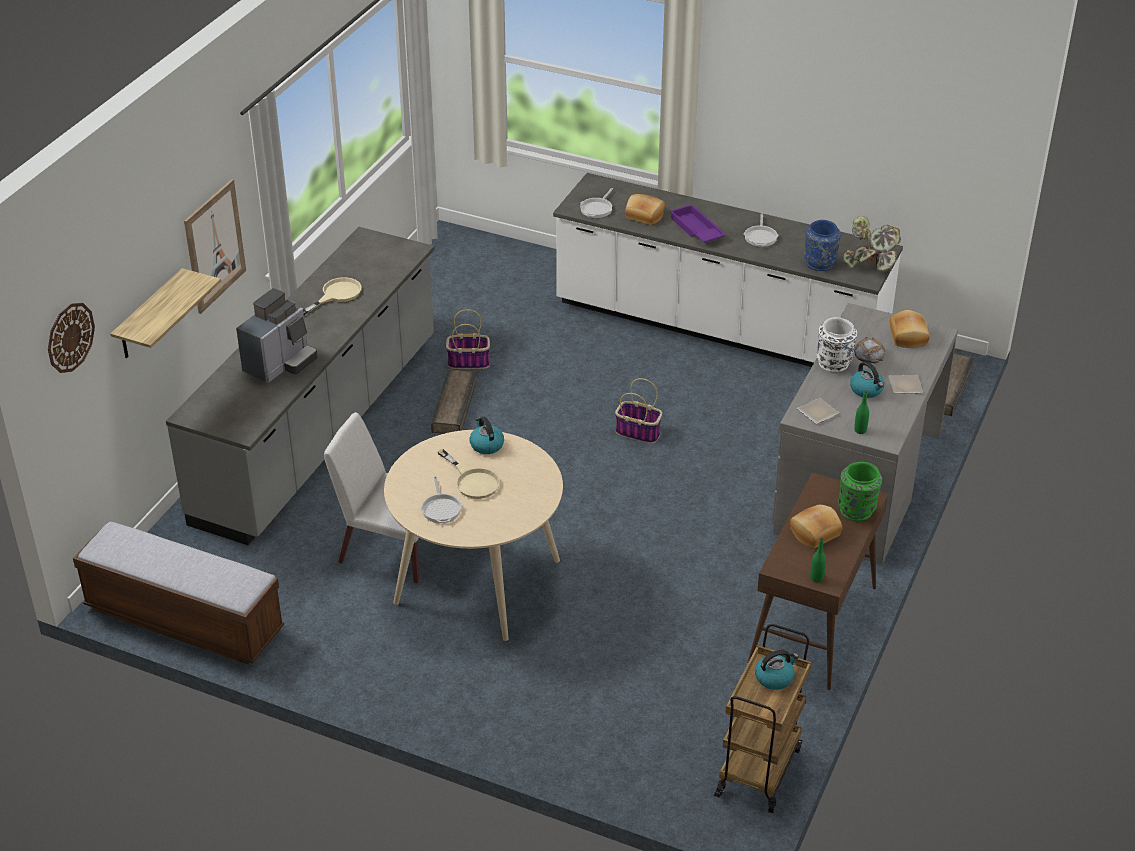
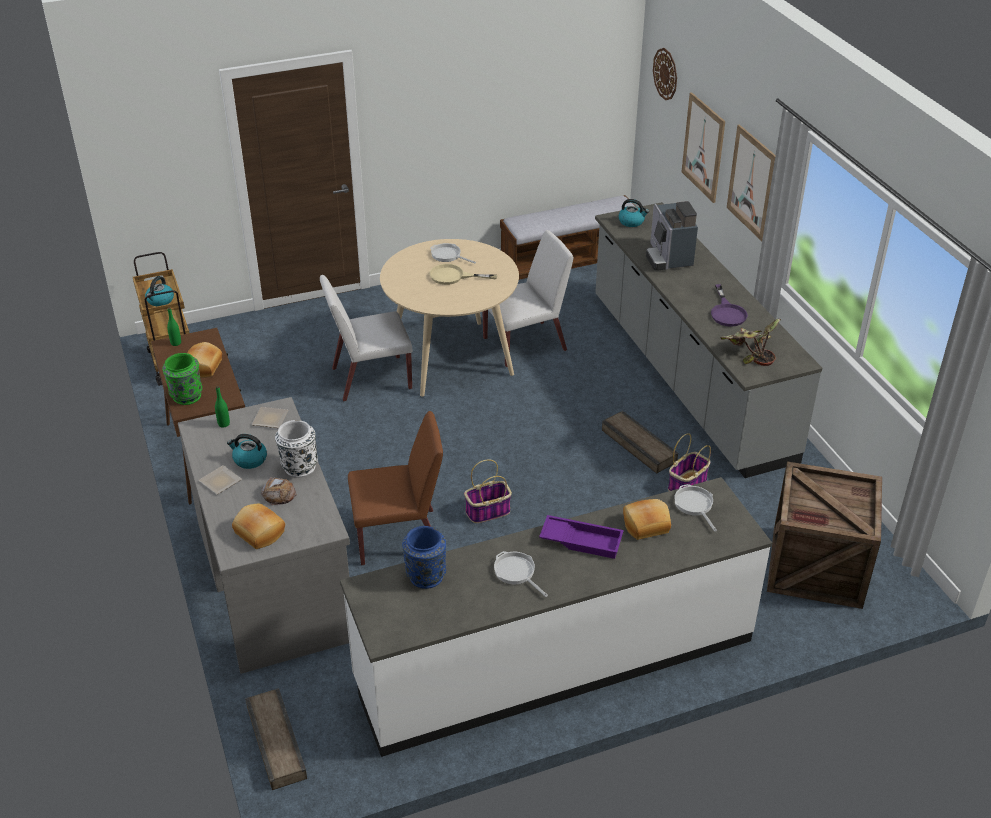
camera: 135 degrees right, 0 degrees up
(149, 316) = (703, 147): shelf -> picture
(336, 295) = (727, 312): beige frying pan -> purple frying pan
(481, 276) = (815, 567): none -> crate
(486, 445) = (477, 297): kettle -> kettle (631, 221)
(580, 611) = (370, 379): none -> white chair
(728, 456) = (399, 537): none -> brown chair
(871, 264) = (377, 609): potted plant -> potted plant (749, 354)

